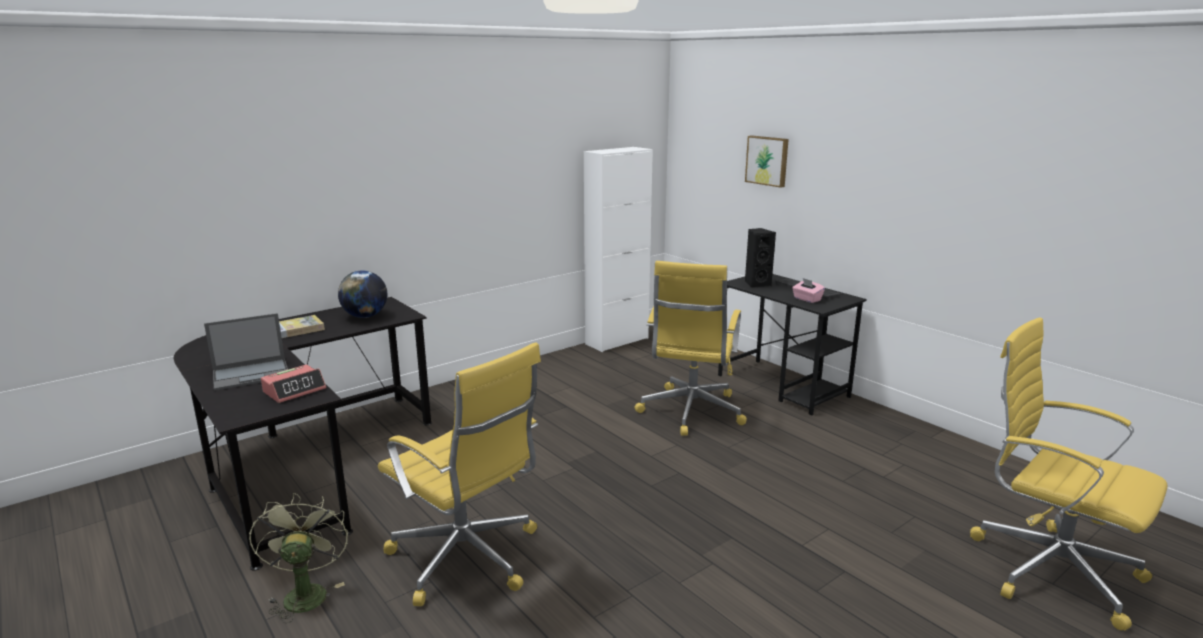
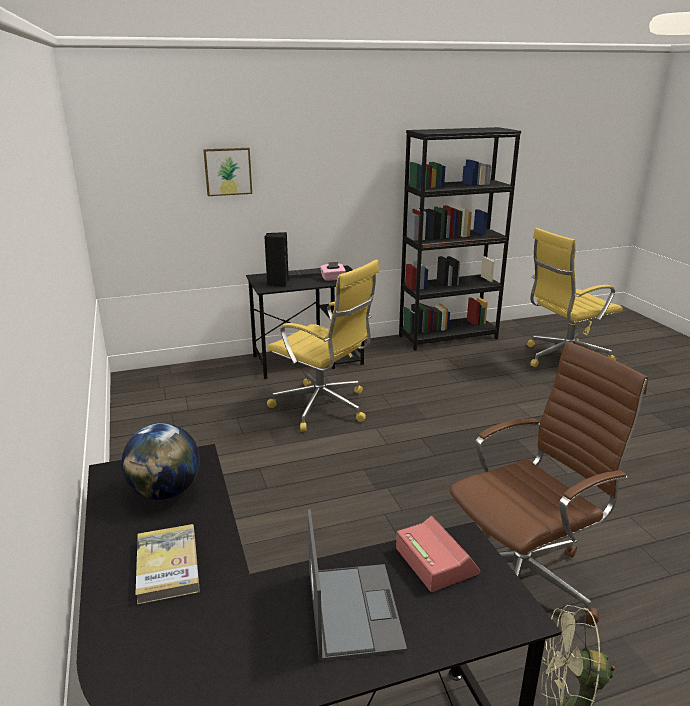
camera: 70 degrees left, 5 degrees up
(467, 559) = (523, 579): yellow office chair -> brown office chair
(617, 341) = (130, 407): white cabinet -> none
(974, 457) = (448, 337): none -> black bookcase

